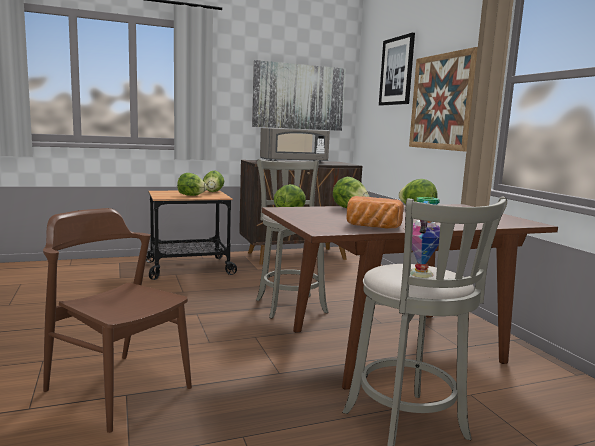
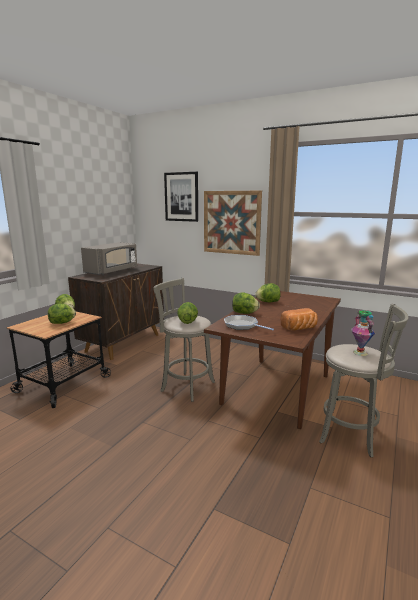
camera: 40 degrees left, 5 degrees up
(118, 389) = (202, 508): brown chair -> none
(299, 97) = (99, 216): picture -> none
(310, 213) = (242, 325): none -> frying pan

